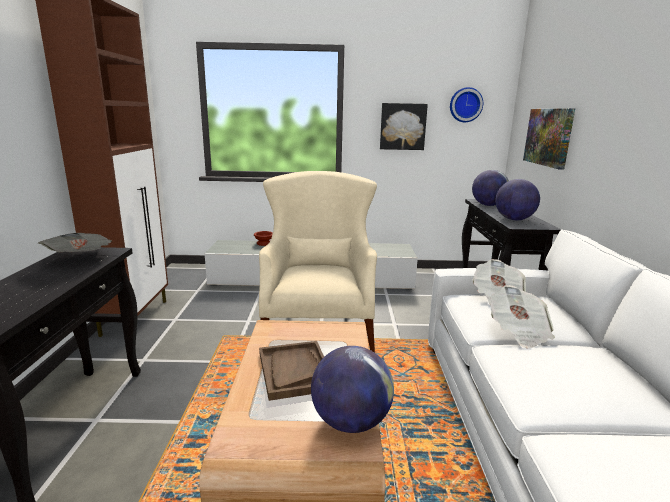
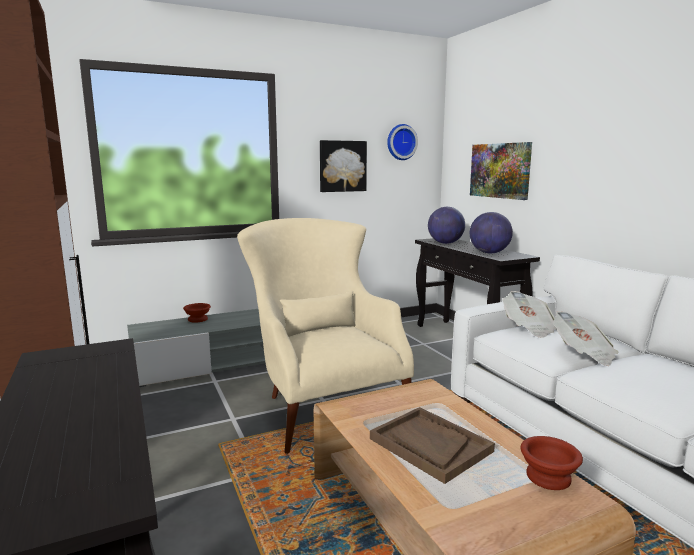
camera: 25 degrees left, 5 degrees down
(81, 260) = (83, 365): newspaper -> none
(350, 422) = (546, 477): globe -> brown bowl

